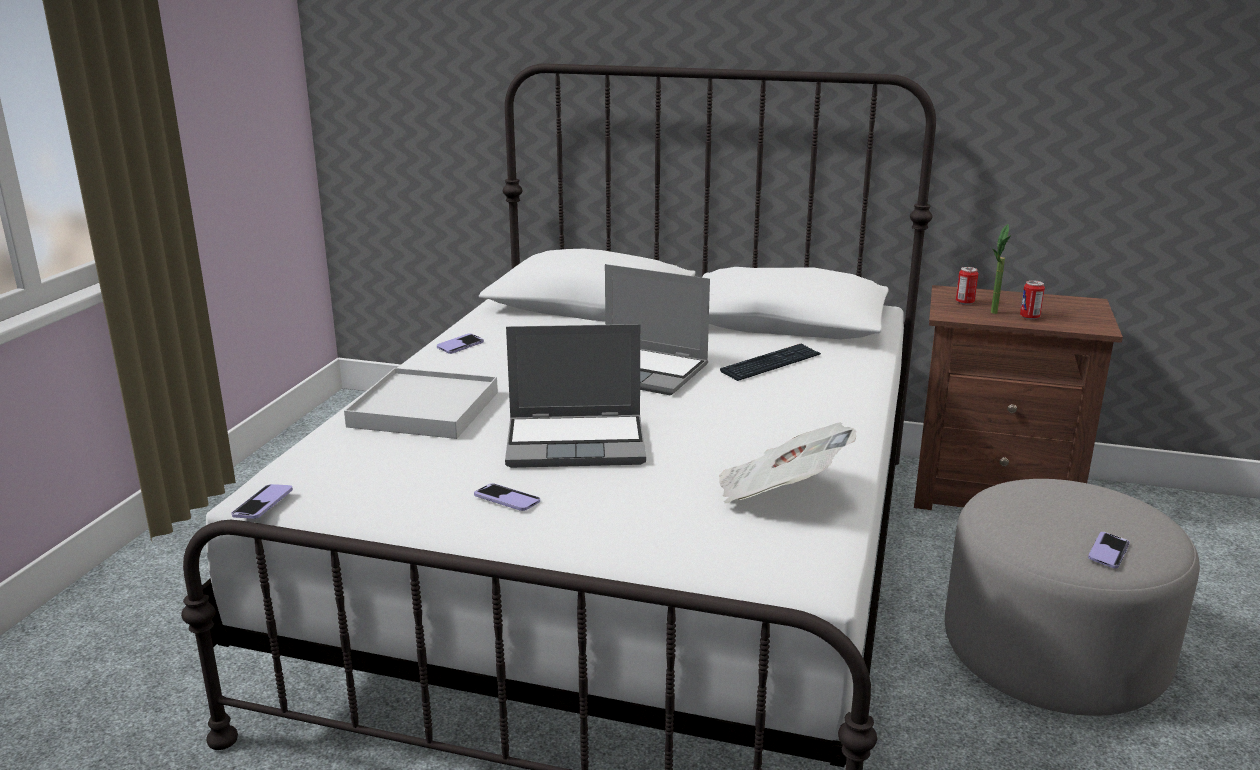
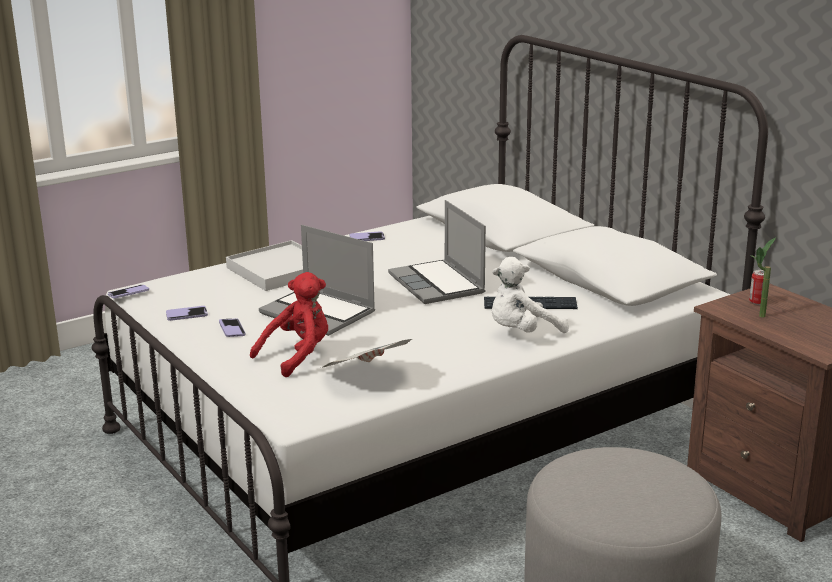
camera: 40 degrees right, 0 degrees up
(657, 501) = (298, 356): none -> red plush toy
(822, 393) = (522, 332): none -> white plush toy
(1029, 317) = (783, 328): can -> none
(1108, 552) = (600, 509): phone -> phone (187, 314)

